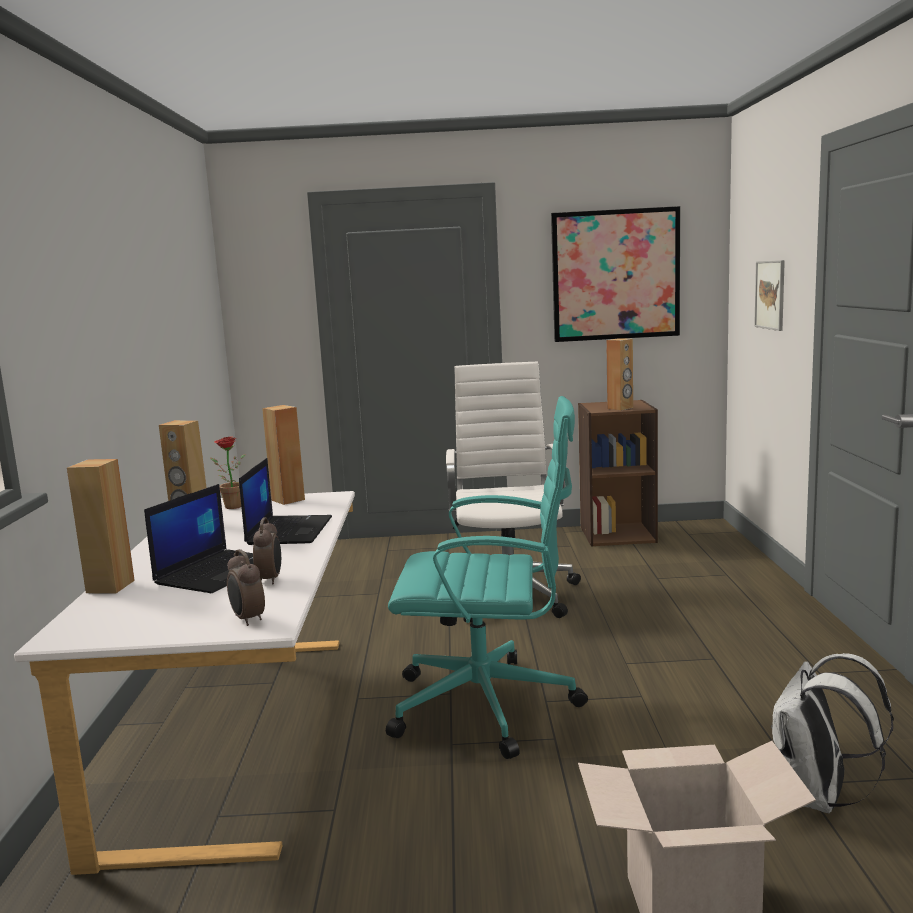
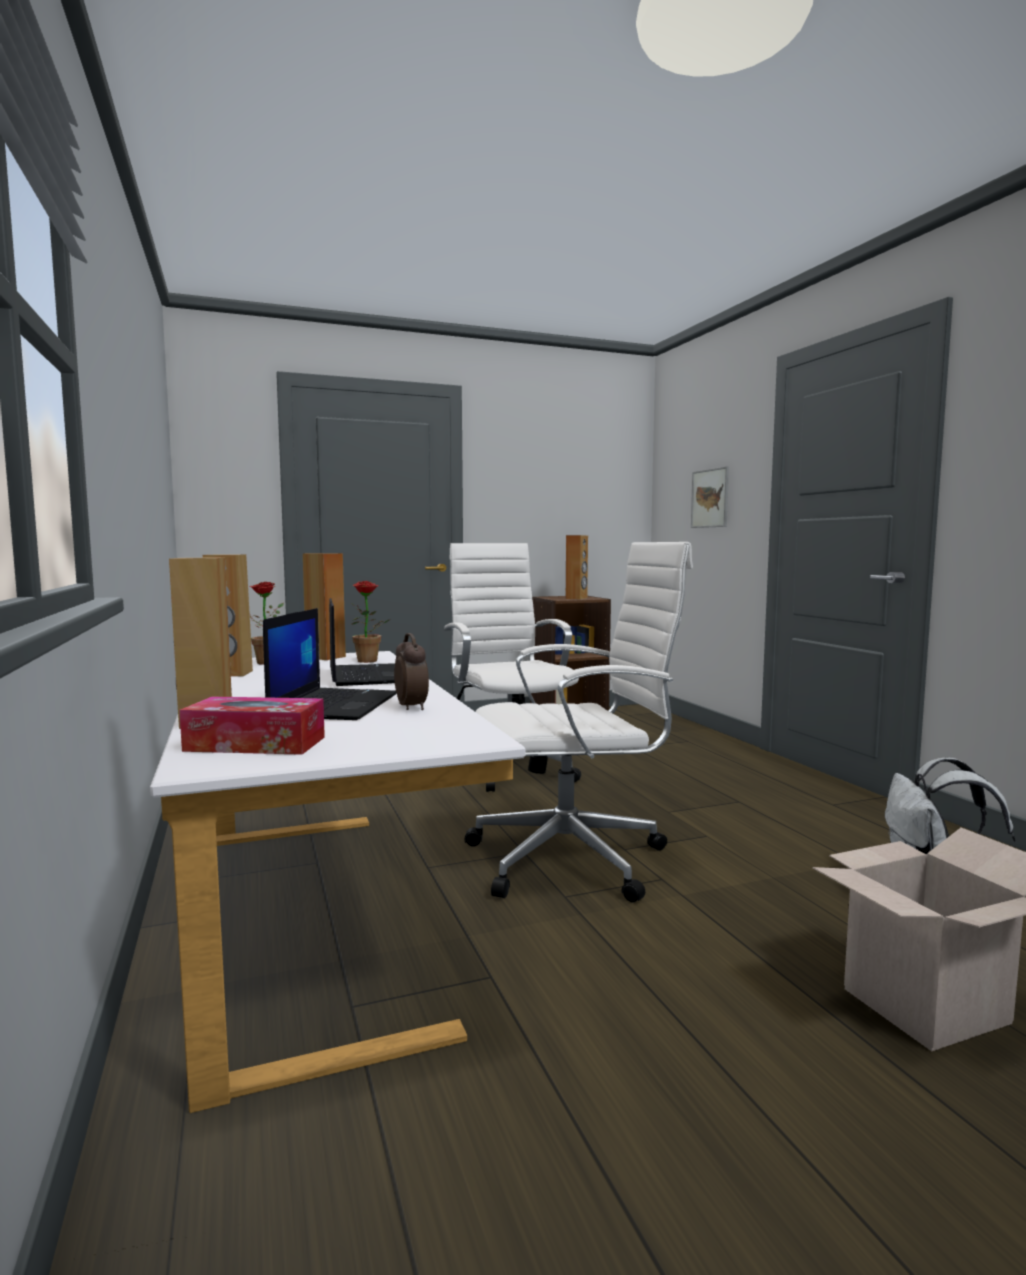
camera: 20 degrees left, 5 degrees down
(114, 616) = (255, 744): none -> tissue box
(247, 619) = (442, 736): alarm clock -> none
(314, 508) = (368, 661): none -> potted plant
(490, 706) = (574, 858): turquoise office chair -> white office chair
(615, 275) = (563, 481): picture -> none

